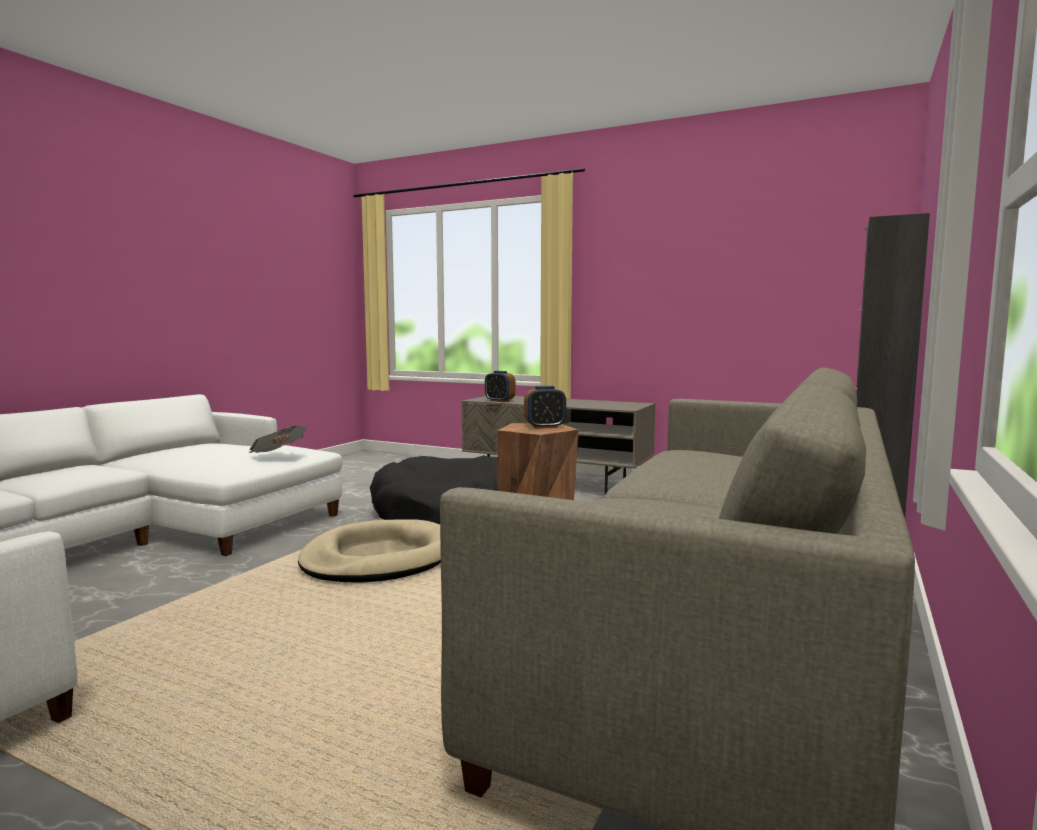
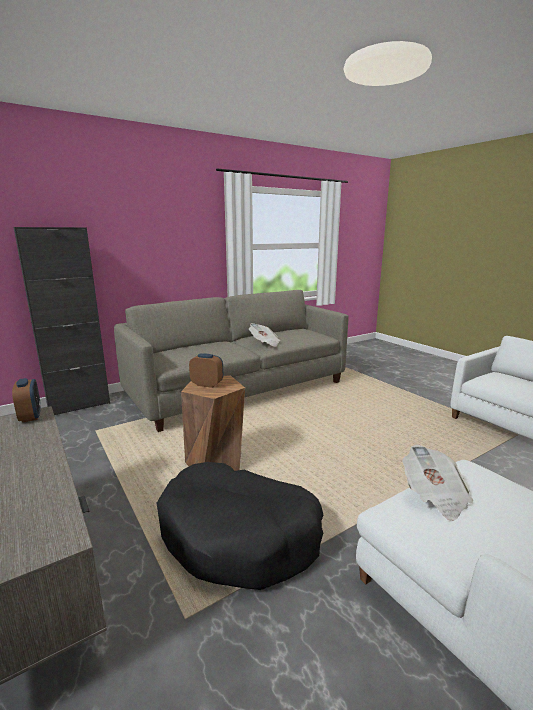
camera: 150 degrees left, 10 degrees up
(379, 558) = (334, 473): beige dog bed -> none
(499, 401) = (56, 507): alarm clock -> alarm clock (30, 416)
(640, 500) = (264, 343): none -> newspaper

